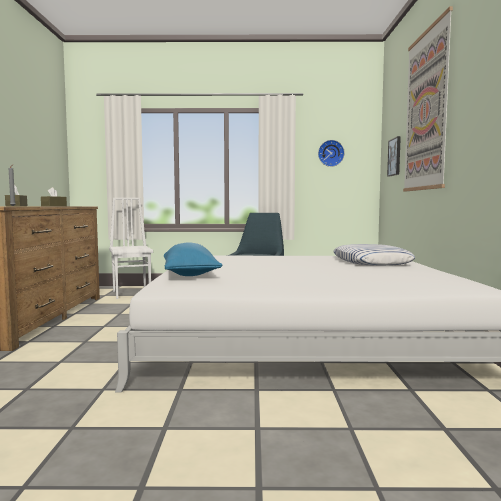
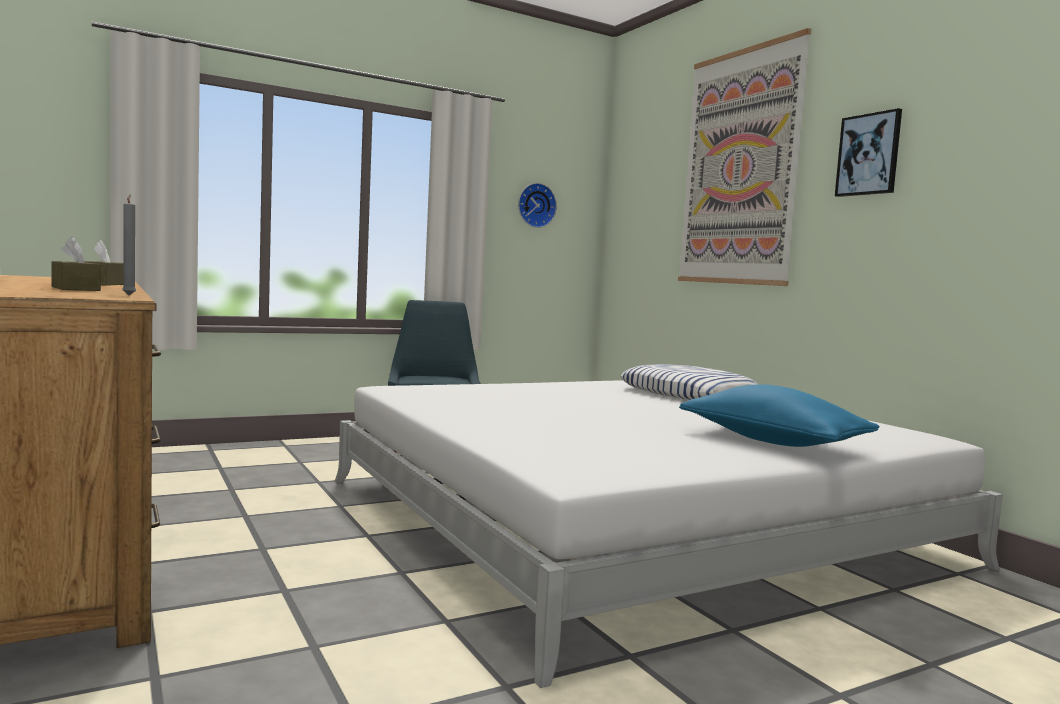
camera: 30 degrees left, 0 degrees up
(132, 293) = (192, 466): white chair -> none
(190, 274) = (515, 435): blue pillow -> blue pillow (773, 441)
(395, 157) = (649, 224): picture -> picture (869, 154)

